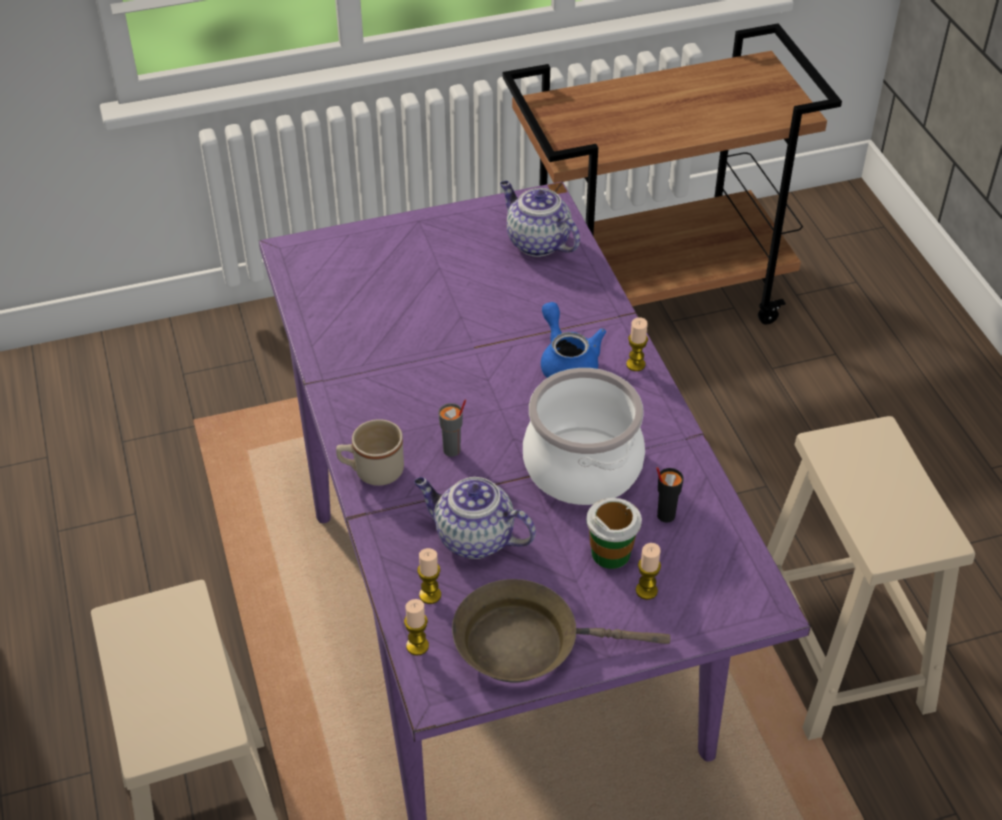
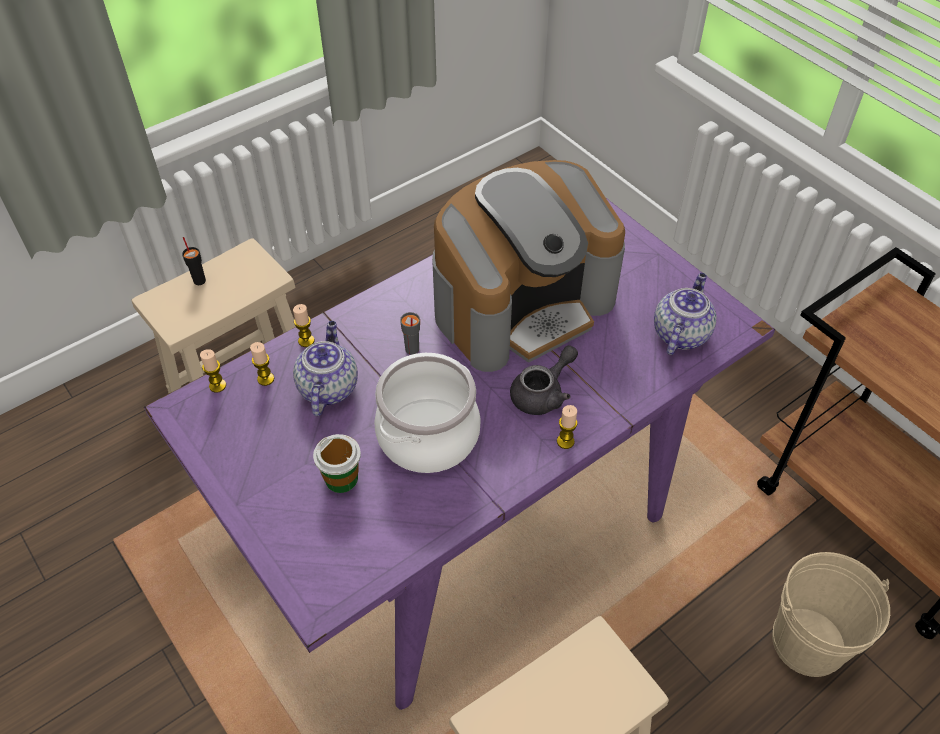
camera: 70 degrees right, 5 degrees up
(371, 471) = (372, 311): beige mug -> none
(432, 342) = (522, 304): none -> coffee machine
(526, 643) = (236, 448): brown frying pan -> none
(567, 362) = (543, 393): blue teapot -> grey teapot
(646, 590) = (309, 513): candle -> candle (306, 341)
(665, 515) = (396, 506): black cup -> black cup (199, 280)
(749, 400) = (808, 642): none -> beige bucket

